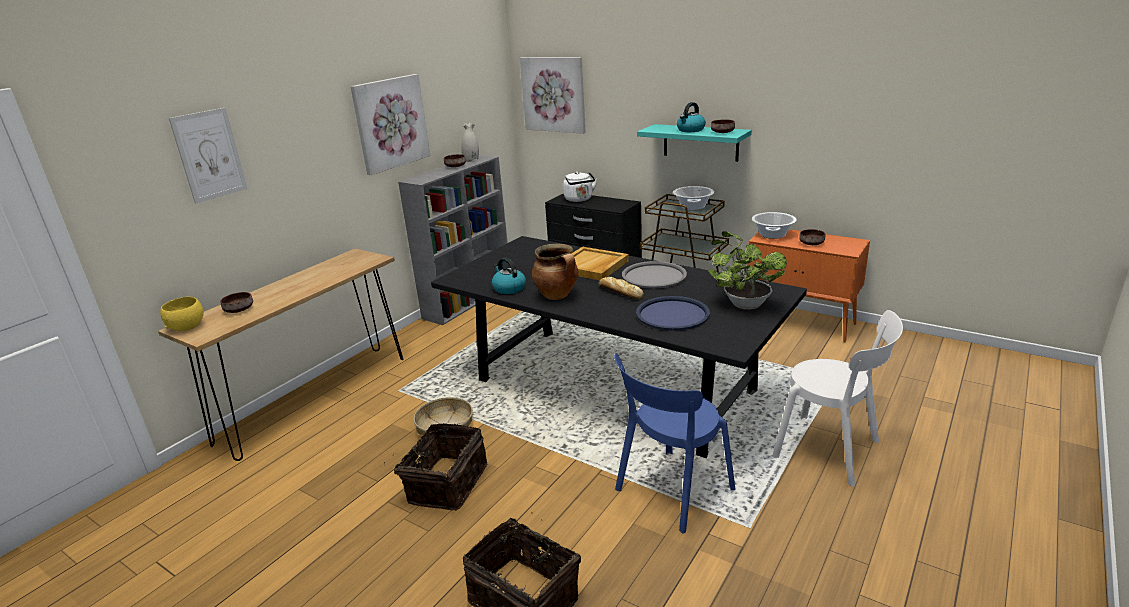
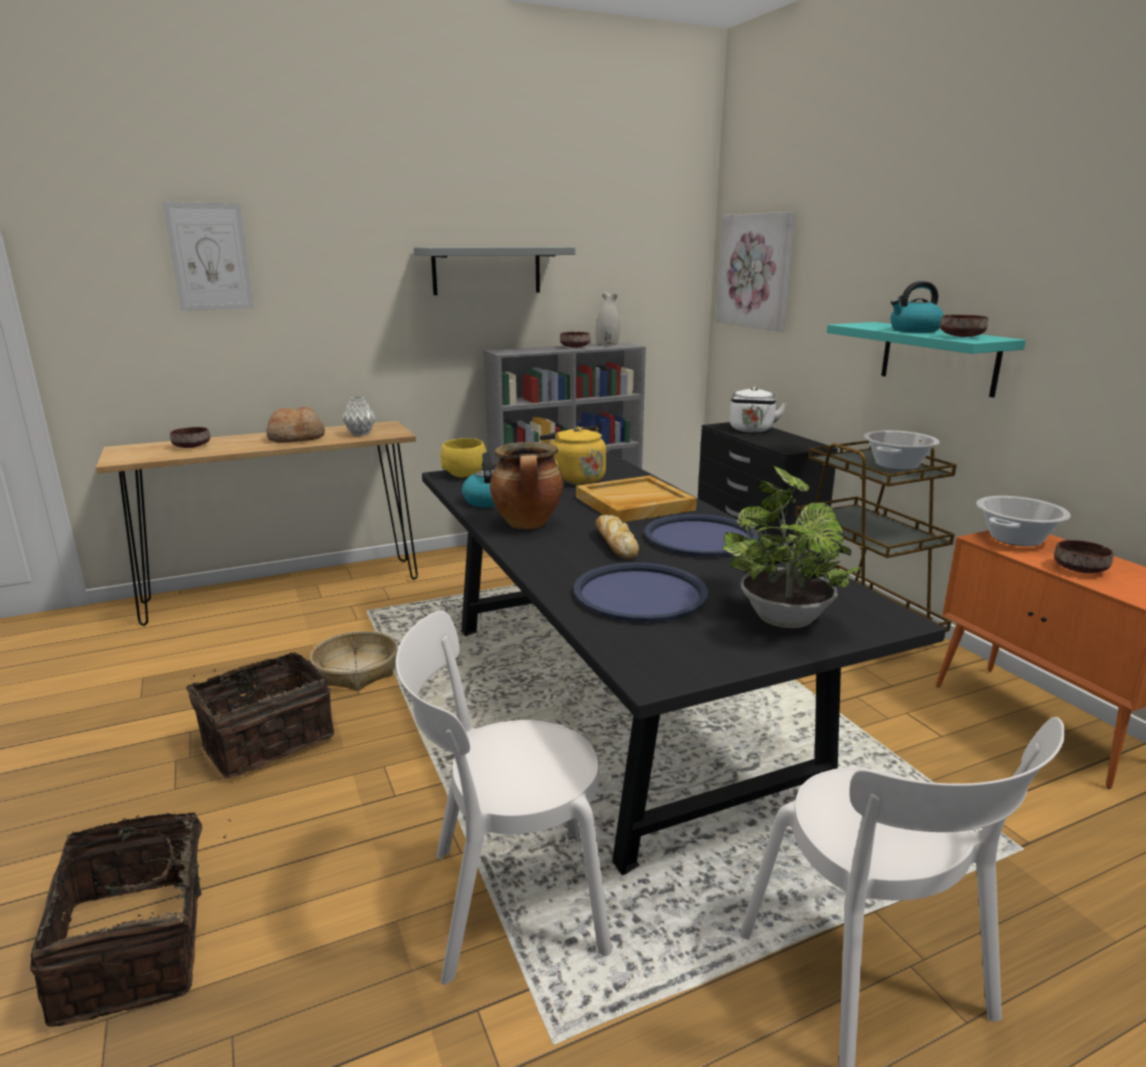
camera: 30 degrees right, 5 degrees down
(187, 327) = (126, 450): yellow bowl -> yellow bowl (465, 475)
(309, 281) = (297, 438): none -> bread
(351, 265) = (361, 434): none -> grey vase
(390, 123) = (487, 270): picture -> grey shelf
(534, 260) = (574, 479): none -> yellow kettle
(654, 276) = (700, 537): grey tray -> blue tray
(671, 492) = (506, 902): blue chair -> white chair

